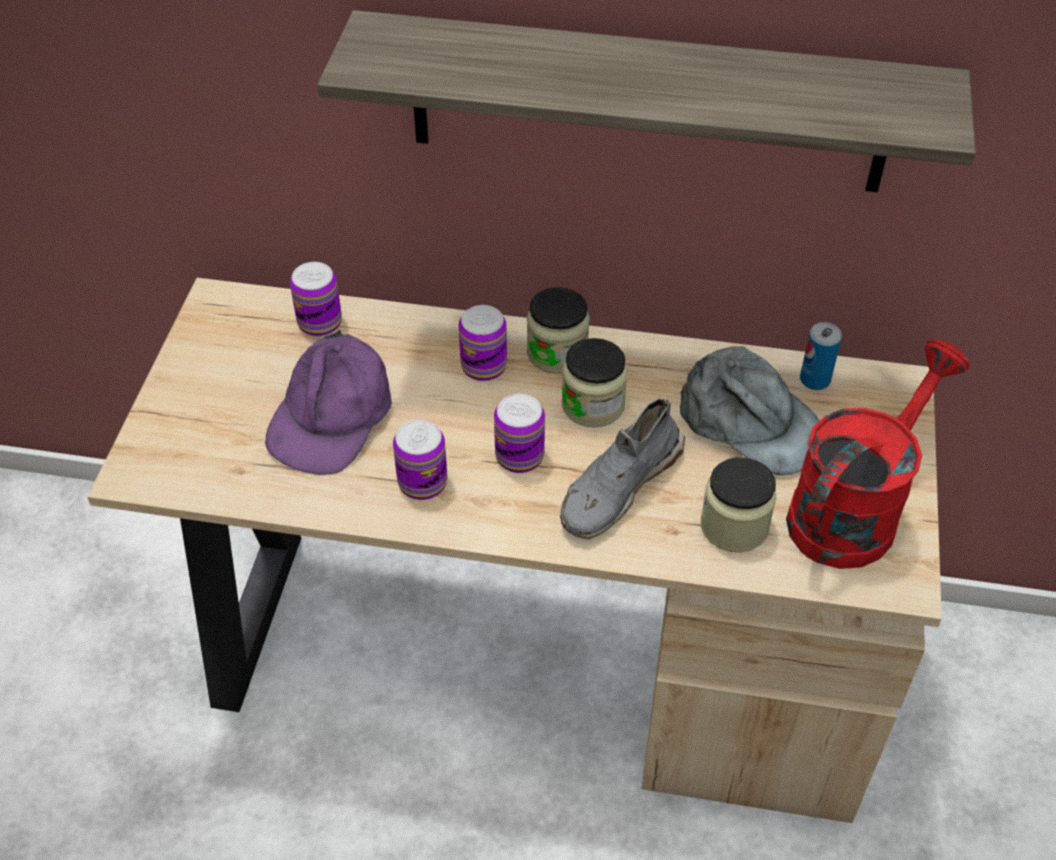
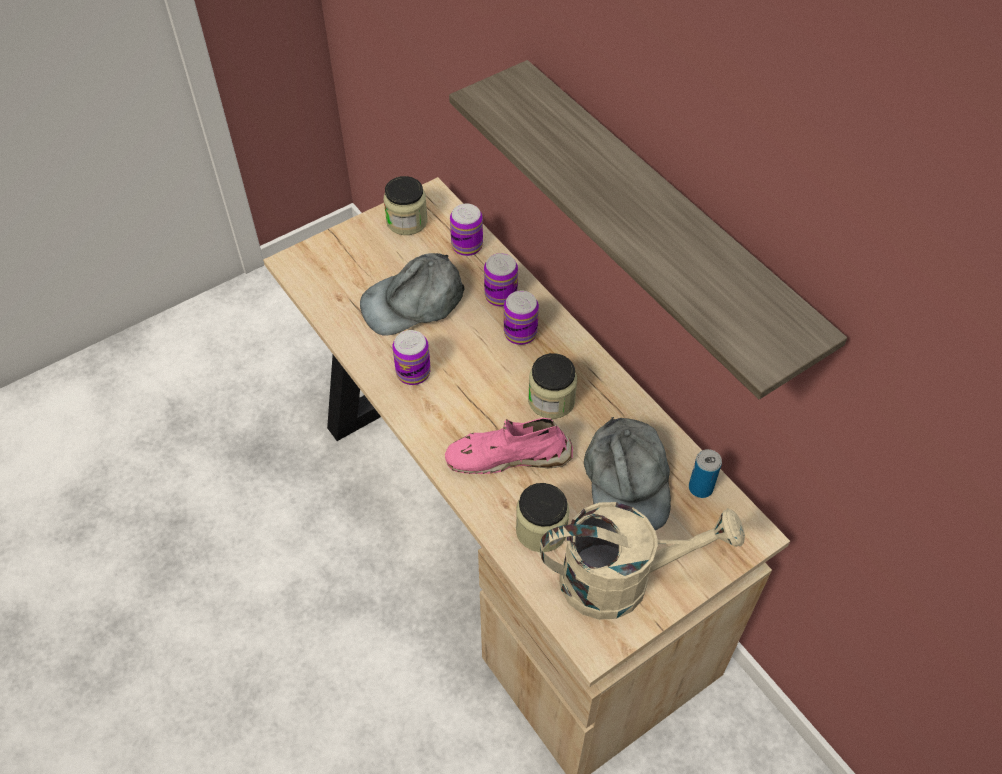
camera: 45 degrees right, 5 degrees up
(332, 415) = (413, 302): purple cap -> grey cap
(519, 456) = (477, 398): can -> can (500, 296)
(557, 353) = (569, 355): jar -> jar (407, 221)
(619, 486) = (508, 456): grey shoe -> pink shoe
(853, 508) = (622, 579): red watering can -> beige watering can

